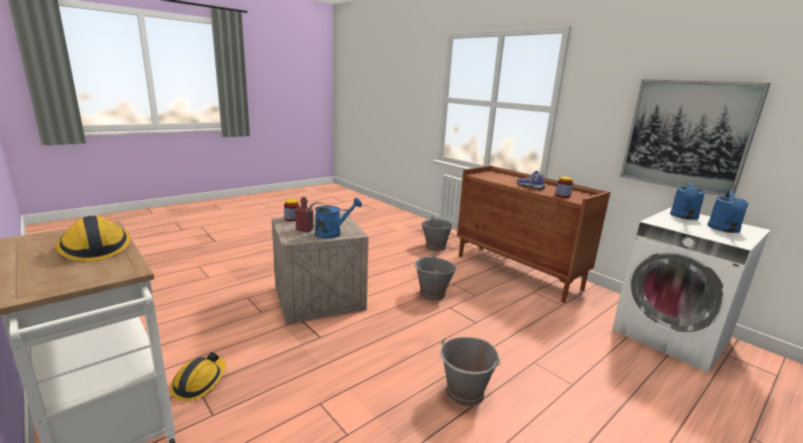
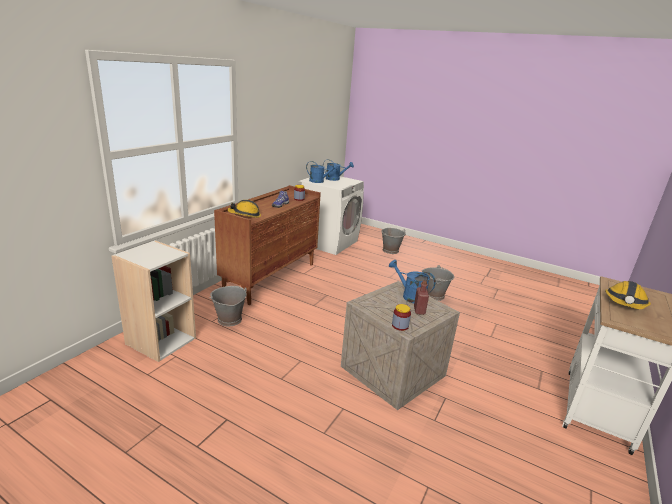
camera: 110 degrees left, 5 degrees up
(199, 382) = (535, 389): hard hat -> hard hat (245, 215)
(416, 228) = (161, 340): none -> bookcase
(432, 294) = (339, 313): grey bucket -> grey bucket (391, 250)
(686, 135) = (296, 136): picture -> none

